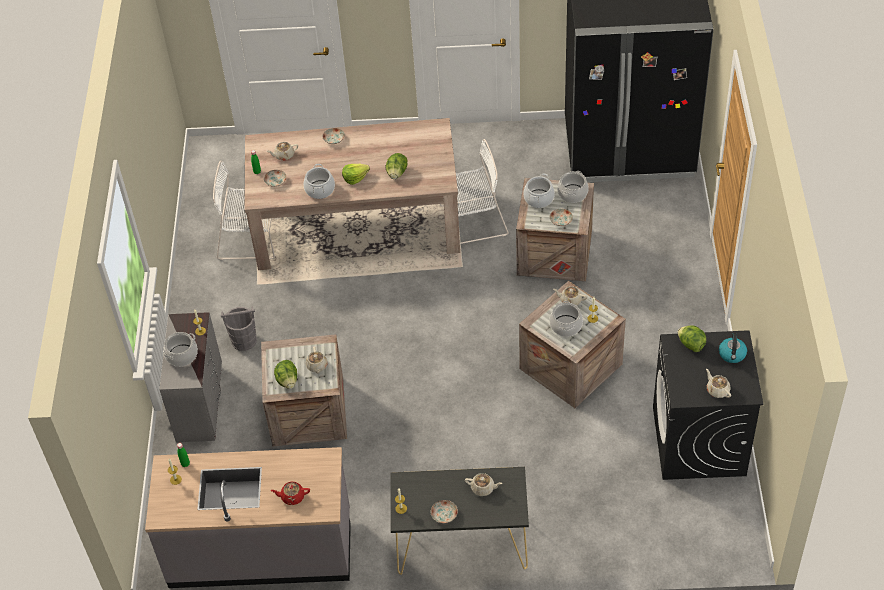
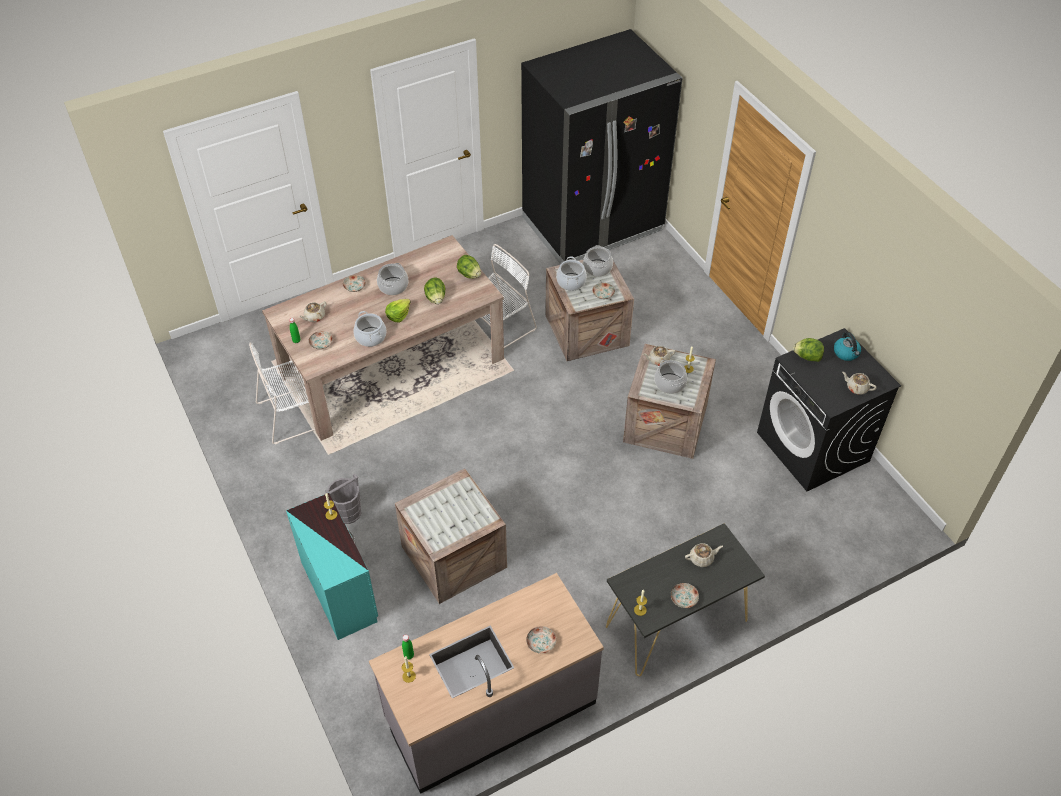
camera: 30 degrees left, 0 degrees up
(182, 356) = (327, 546): cooking pot -> cooking pot (393, 286)
(200, 403) = (340, 590): grey dresser -> turquoise dresser
(287, 381) = (446, 531): lettuce -> lettuce (469, 274)
(292, 497) = (541, 642): red teapot -> plate
(317, 366) = (466, 505): beige teapot -> none

